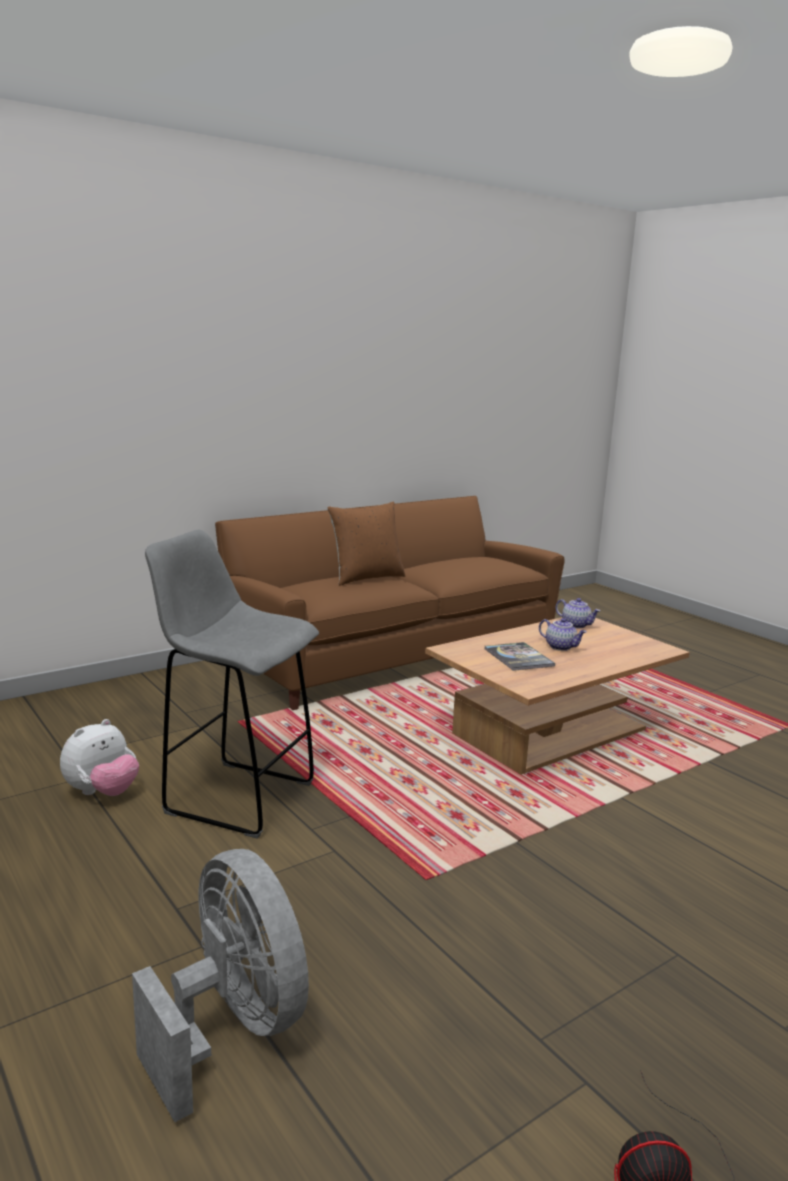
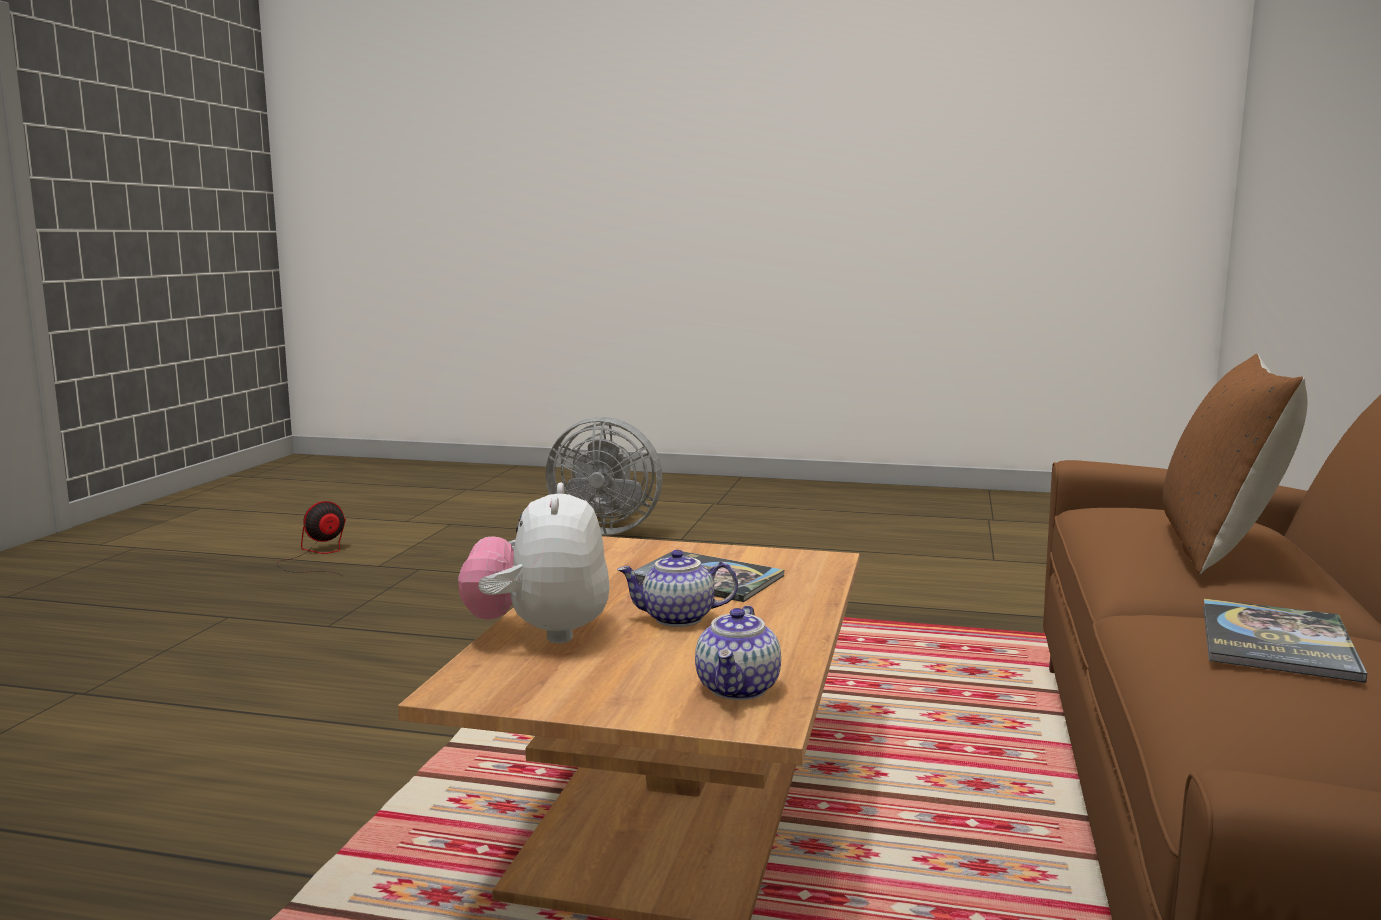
camera: 140 degrees right, 5 degrees down
(102, 793) = (949, 559): plush toy -> plush toy (540, 633)
(236, 796) = (856, 589): grey stool -> none
(451, 566) = (1276, 642): none -> book
(576, 625) = (739, 689): teapot -> teapot turned 75 degrees counterclockwise

